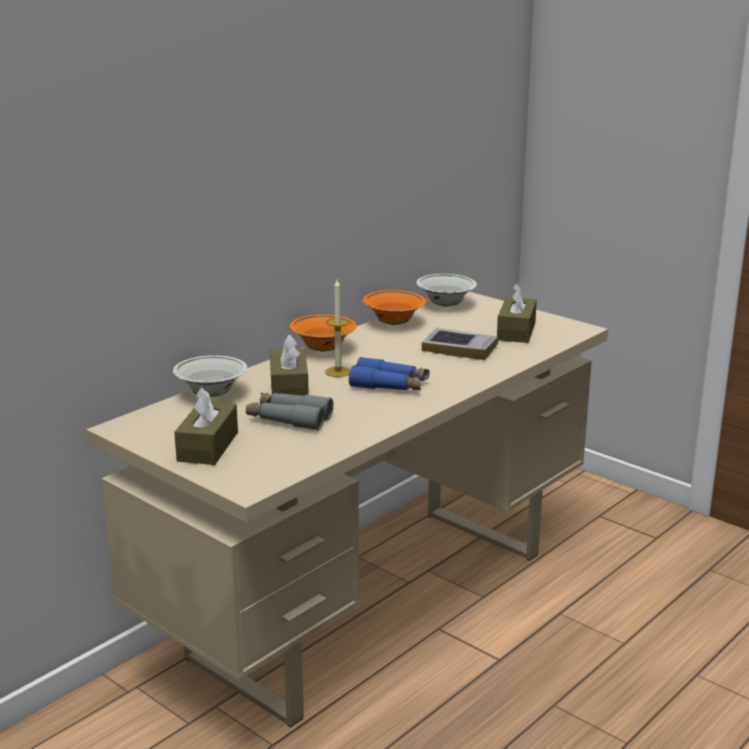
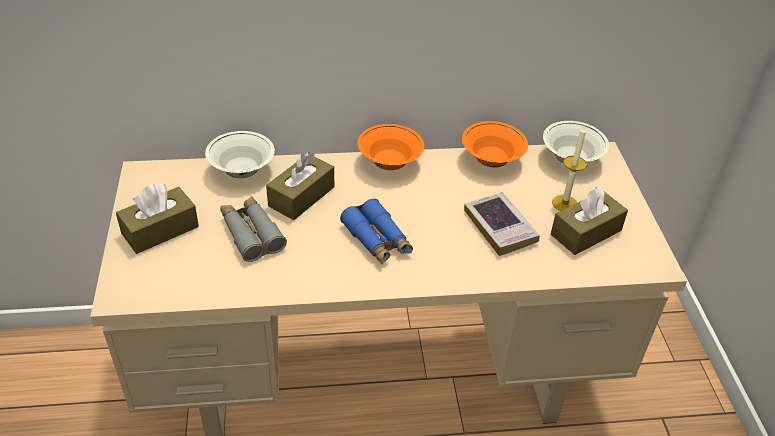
camera: 40 degrees right, 20 degrees up
(338, 372) = (362, 198): candle -> candle (564, 203)

